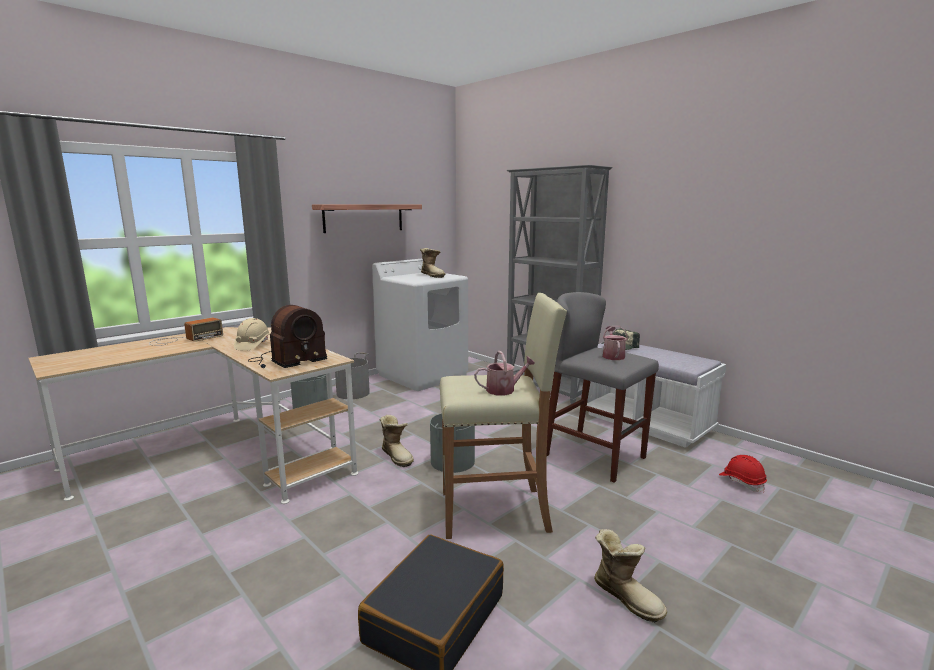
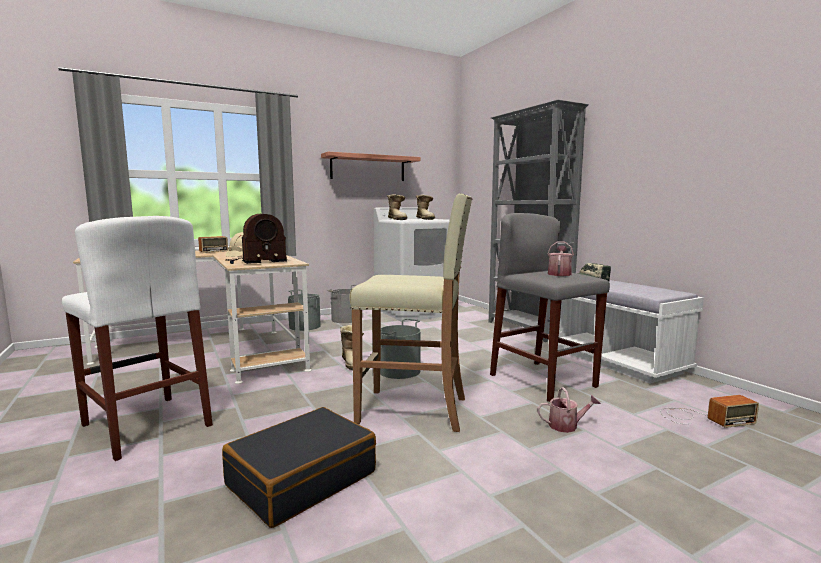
camera: 15 degrees right, 5 degrees down
(213, 580) = (146, 425): none -> white stool
(504, 390) = (416, 282): watering can -> watering can (567, 426)
(627, 596) = (504, 493): boot -> boot (397, 219)
(742, 482) = (702, 418): red hard hat -> radio

